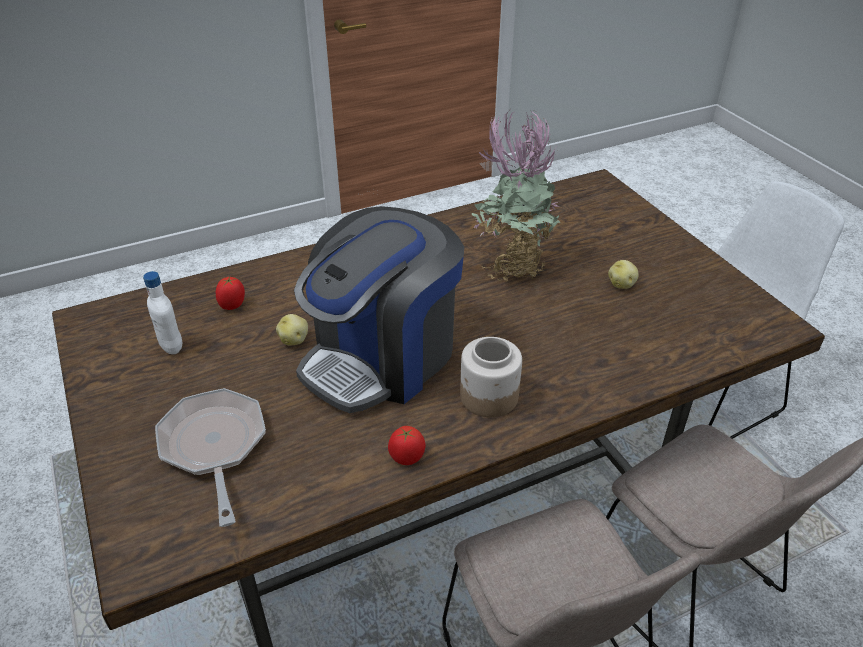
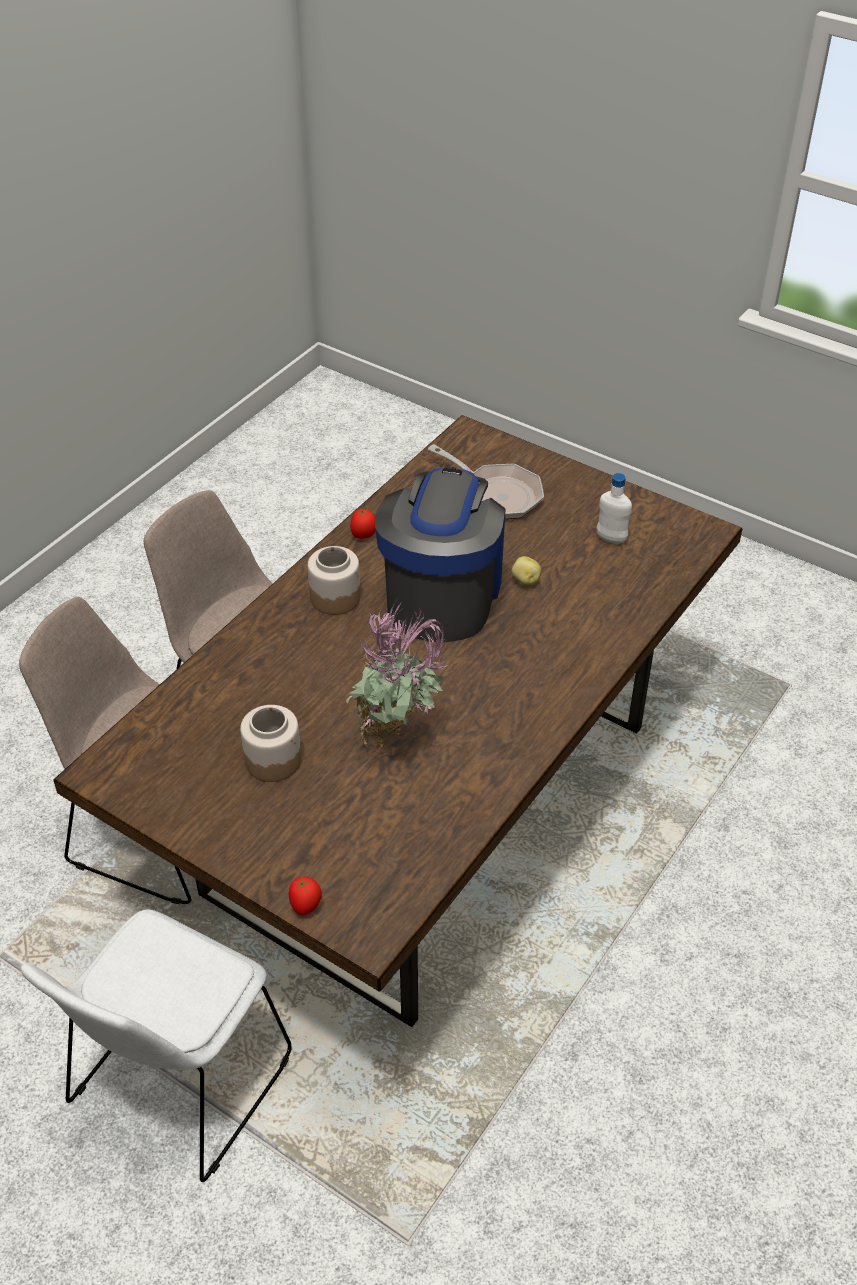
camera: 150 degrees right, 5 degrees up
(233, 305) = (609, 588): tomato -> tomato (306, 906)
(622, 284) = (273, 760): potato -> jar

